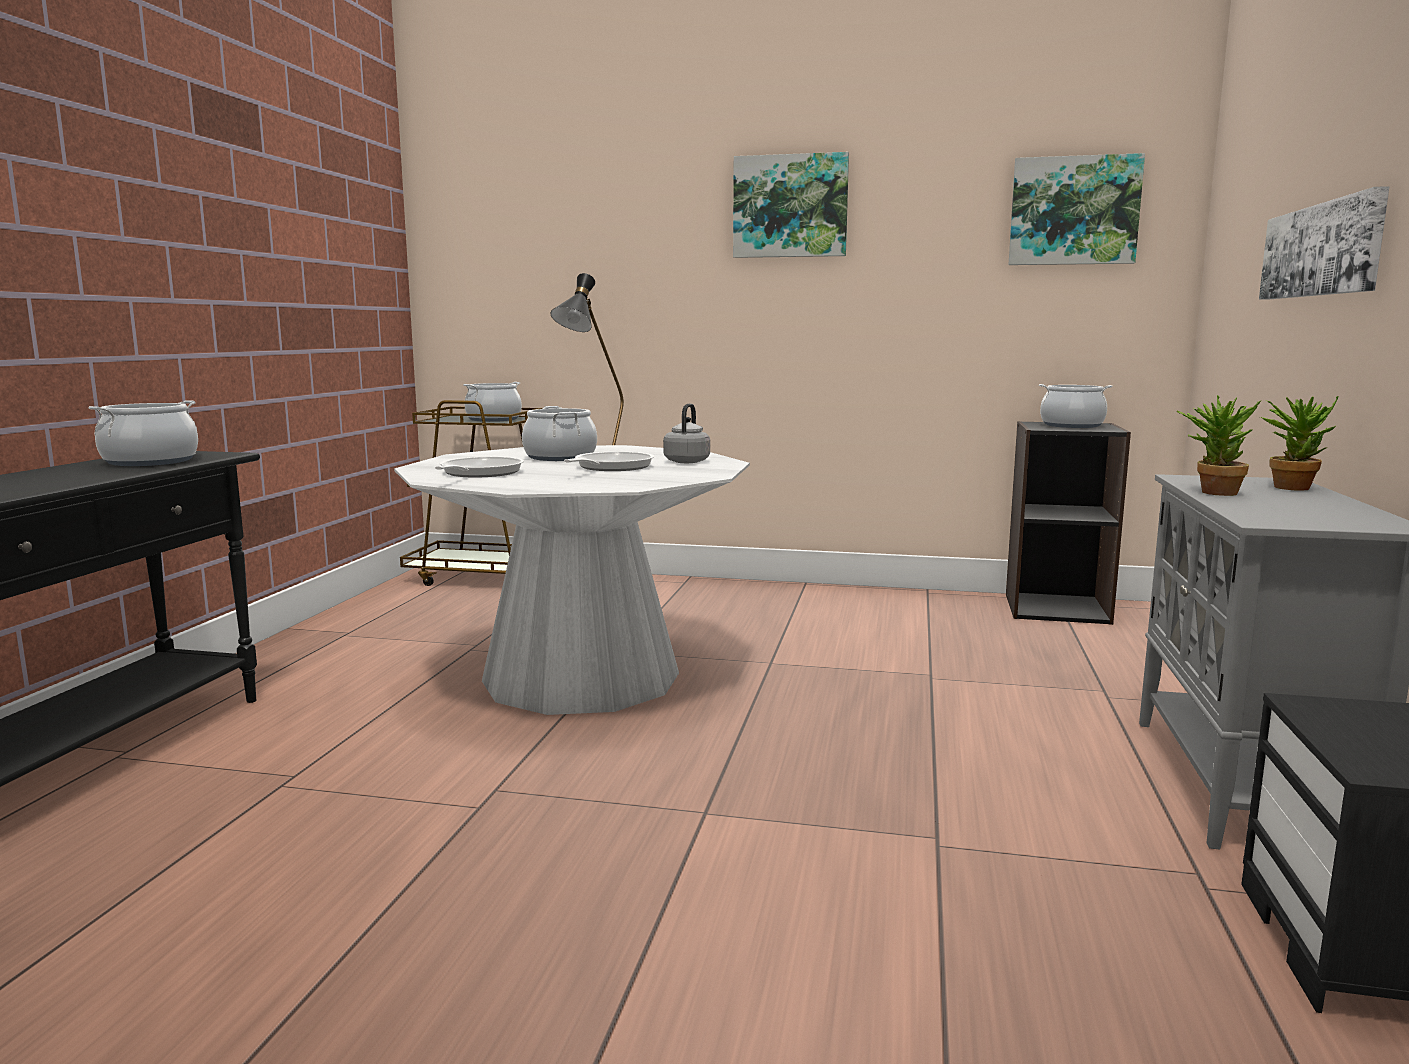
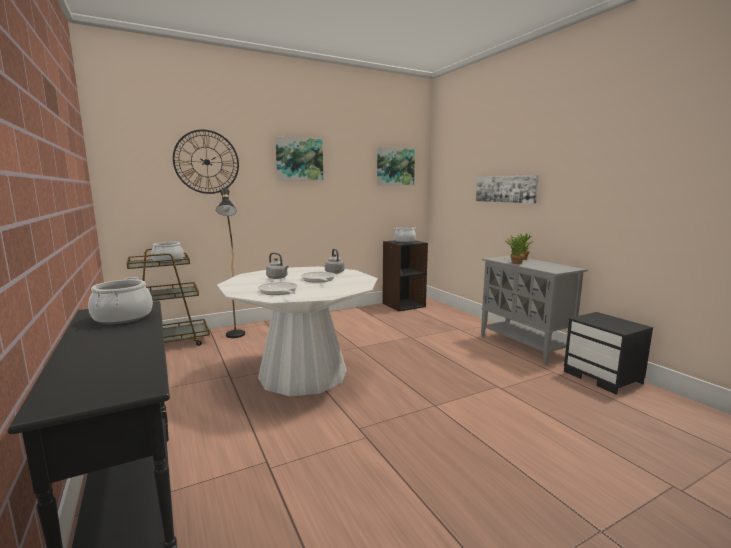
camera: 40 degrees left, 0 degrees up
(560, 457) = (278, 278): cooking pot -> grey kettle
(591, 224) = (206, 162): none -> wall clock

